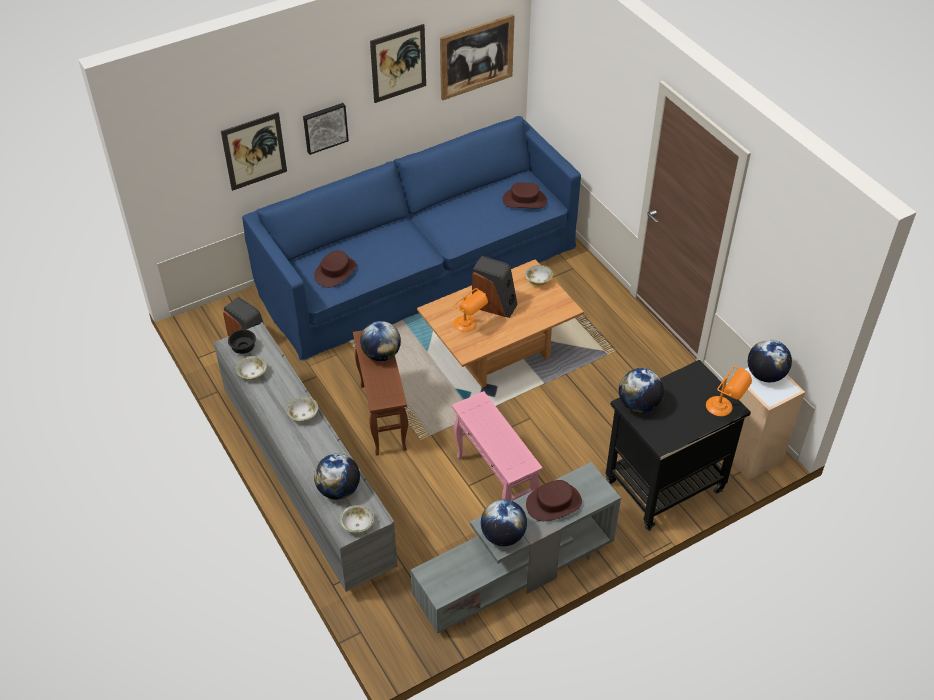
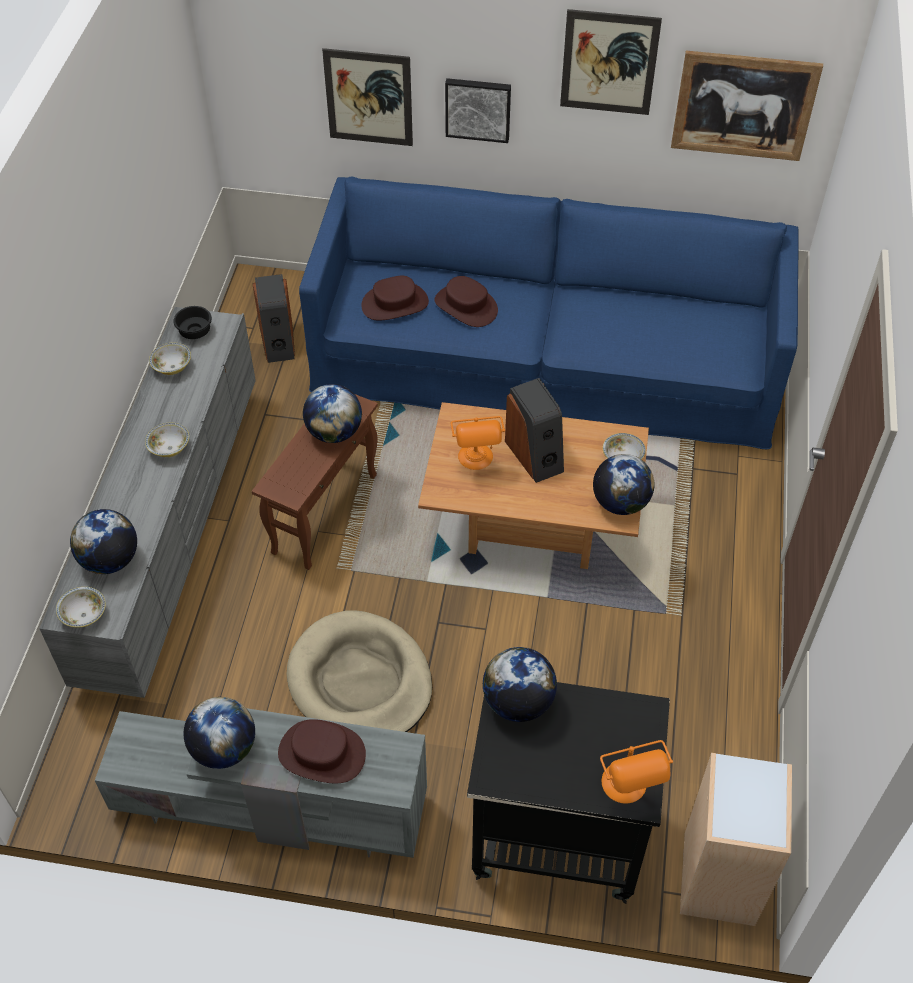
camera: 40 degrees right, 5 degrees up
(494, 485) = (360, 681): pink side table -> beige dog bed
(524, 200) = (713, 344): brown hat -> brown hat (466, 306)
(765, 375) = (757, 786): globe -> globe (620, 502)

